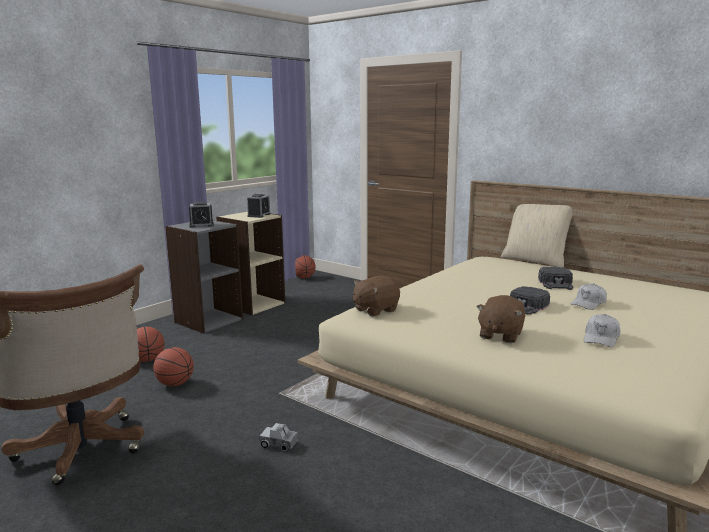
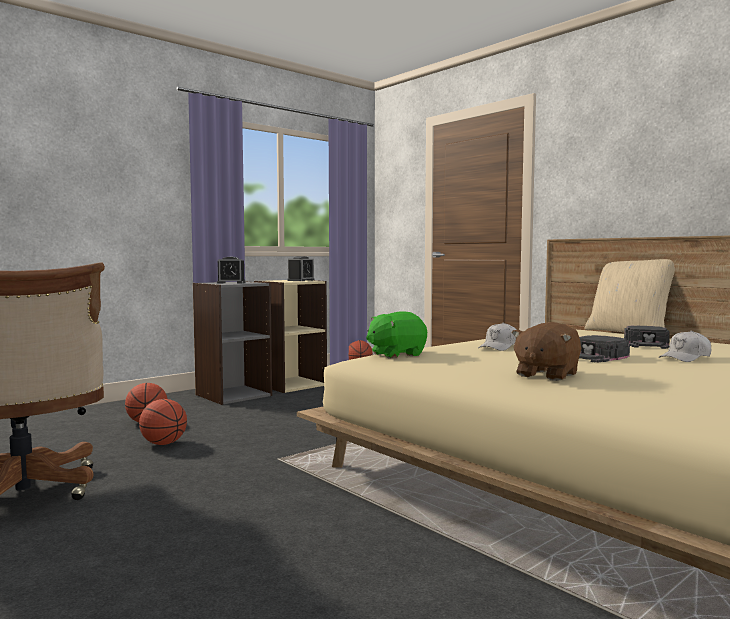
camera: 10 degrees right, 10 degrees down
(279, 444) = (251, 506): toy truck -> none
(375, 310) = (396, 354): brown plush toy -> green plush toy
(601, 338) = (691, 382): white cap -> white cap (499, 347)

